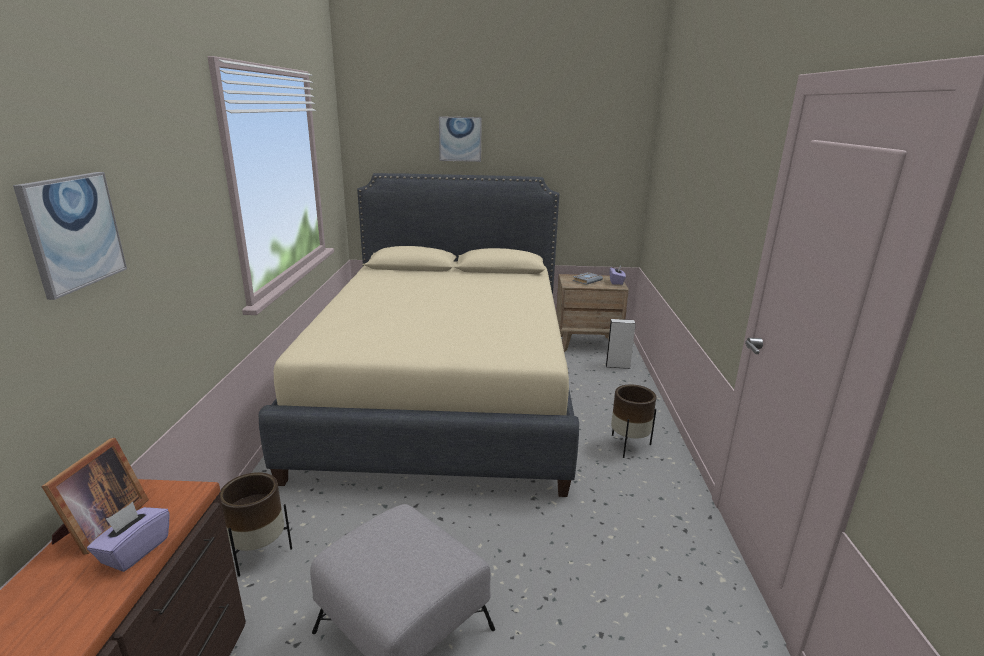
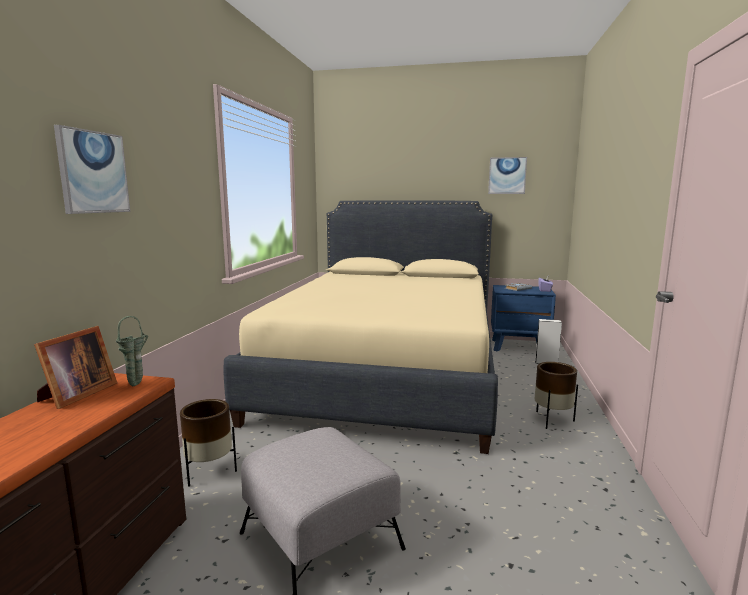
camera: 10 degrees right, 10 degrees down
(135, 551) = (95, 410): purple tissue box -> none
(175, 498) = (137, 384): none -> green vase
(460, 139) = (409, 173): picture -> picture (507, 175)
(587, 343) = (519, 346): brown nightstand -> blue nightstand

